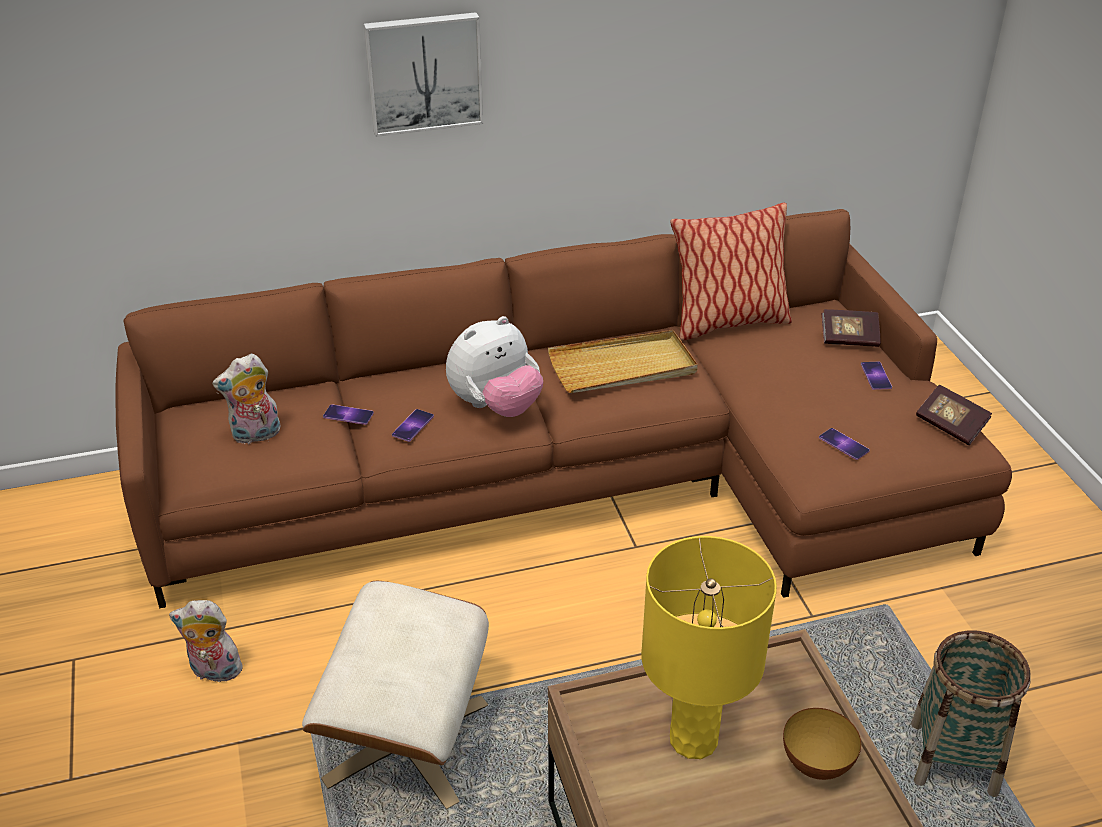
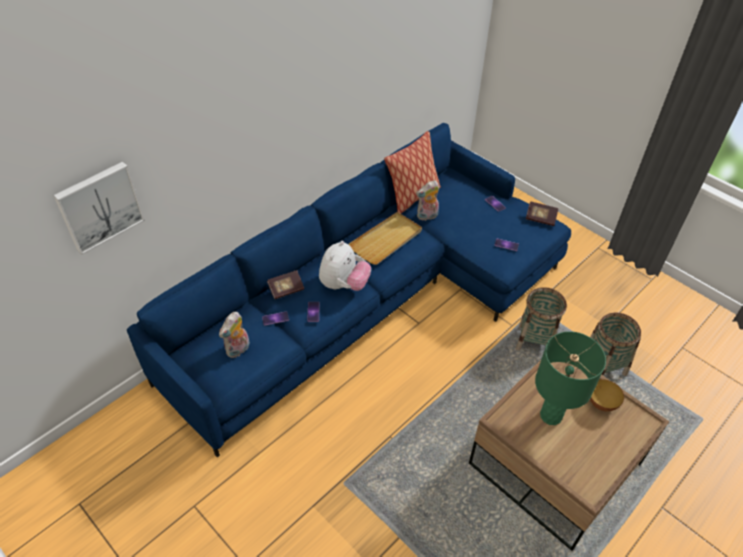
camera: 30 degrees left, 10 degrees up
(213, 672) = (272, 477): plush toy -> plush toy (427, 216)
(406, 741) = (388, 466): beige ottoman -> none
(424, 72) = (260, 124): picture -> picture (99, 206)
(581, 481) = (371, 299): brown sofa -> blue sofa
(694, 740) = (551, 416): yellow table lamp -> green table lamp
(839, 658) = (534, 340): none -> basket
(849, 338) = (471, 187): book -> book (286, 289)

